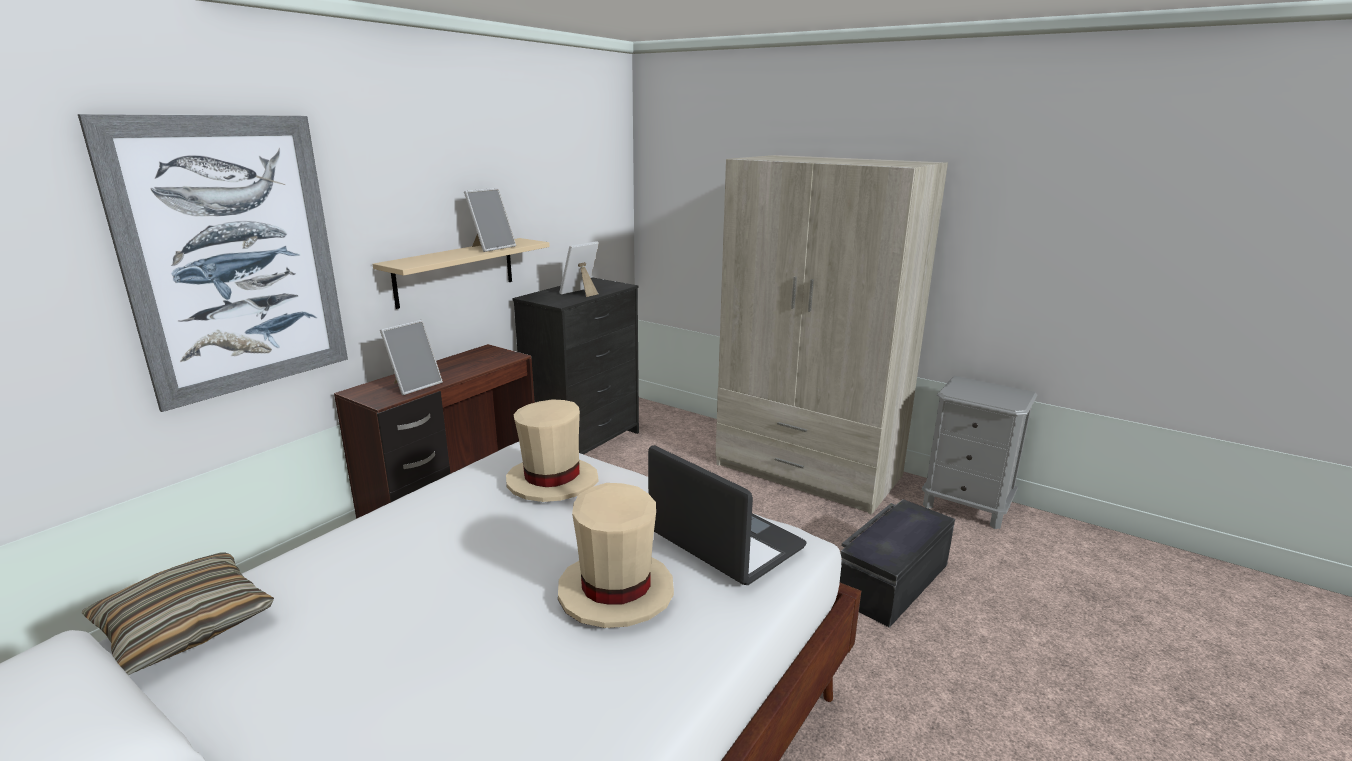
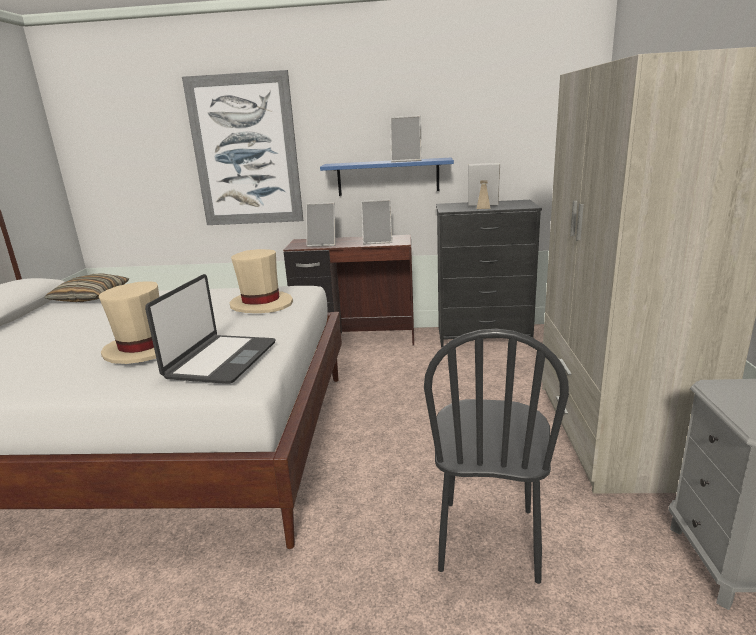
camera: 60 degrees right, 0 degrees up
(455, 272) = (388, 177): beige shelf -> blue shelf
(480, 362) = (378, 241): none -> picture frame
(891, 581) = (488, 539): black storage box -> black chair

